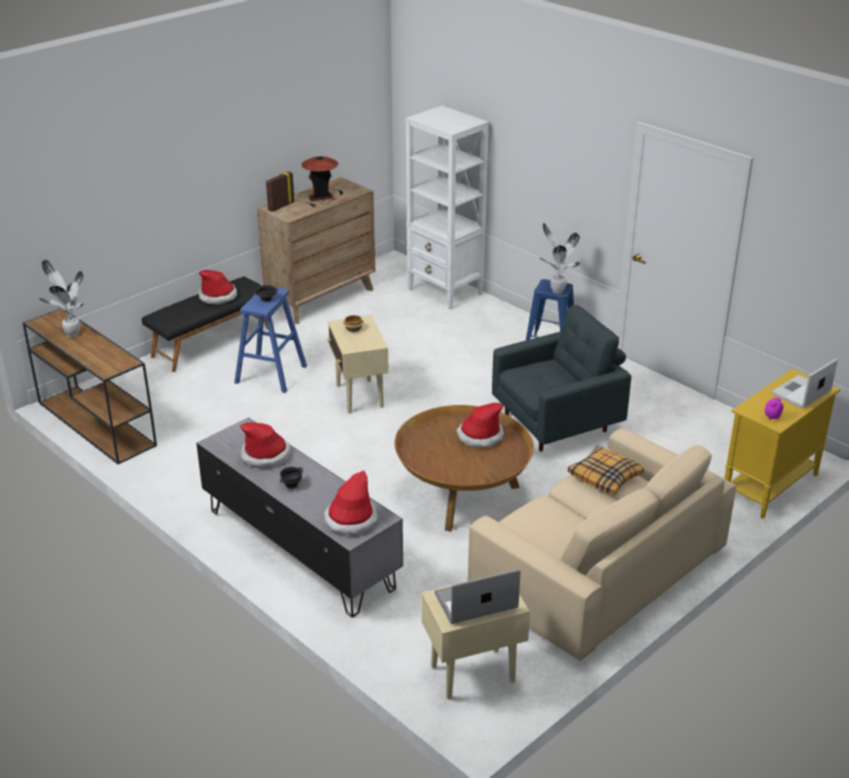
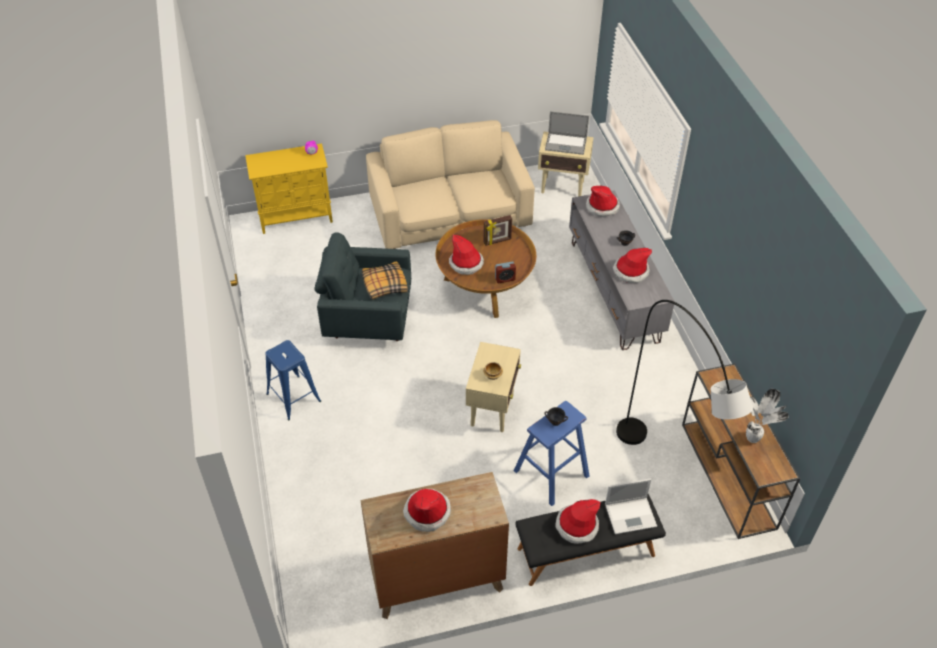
camera: 150 degrees left, 15 degrees up
(160, 406) = (666, 474): none -> grey floor lamp
(281, 206) = (481, 511): picture frame -> picture frame (497, 241)
(320, 197) = (427, 512): table lamp -> hat
(421, 435) = (505, 279): none -> alarm clock
(445, 292) = (306, 527): white bookcase -> none
(556, 290) = (287, 349): potted plant -> none
(605, 477) = (420, 203): pillow -> pillow (384, 285)
(800, 393) = (272, 161): laptop -> laptop (631, 515)

